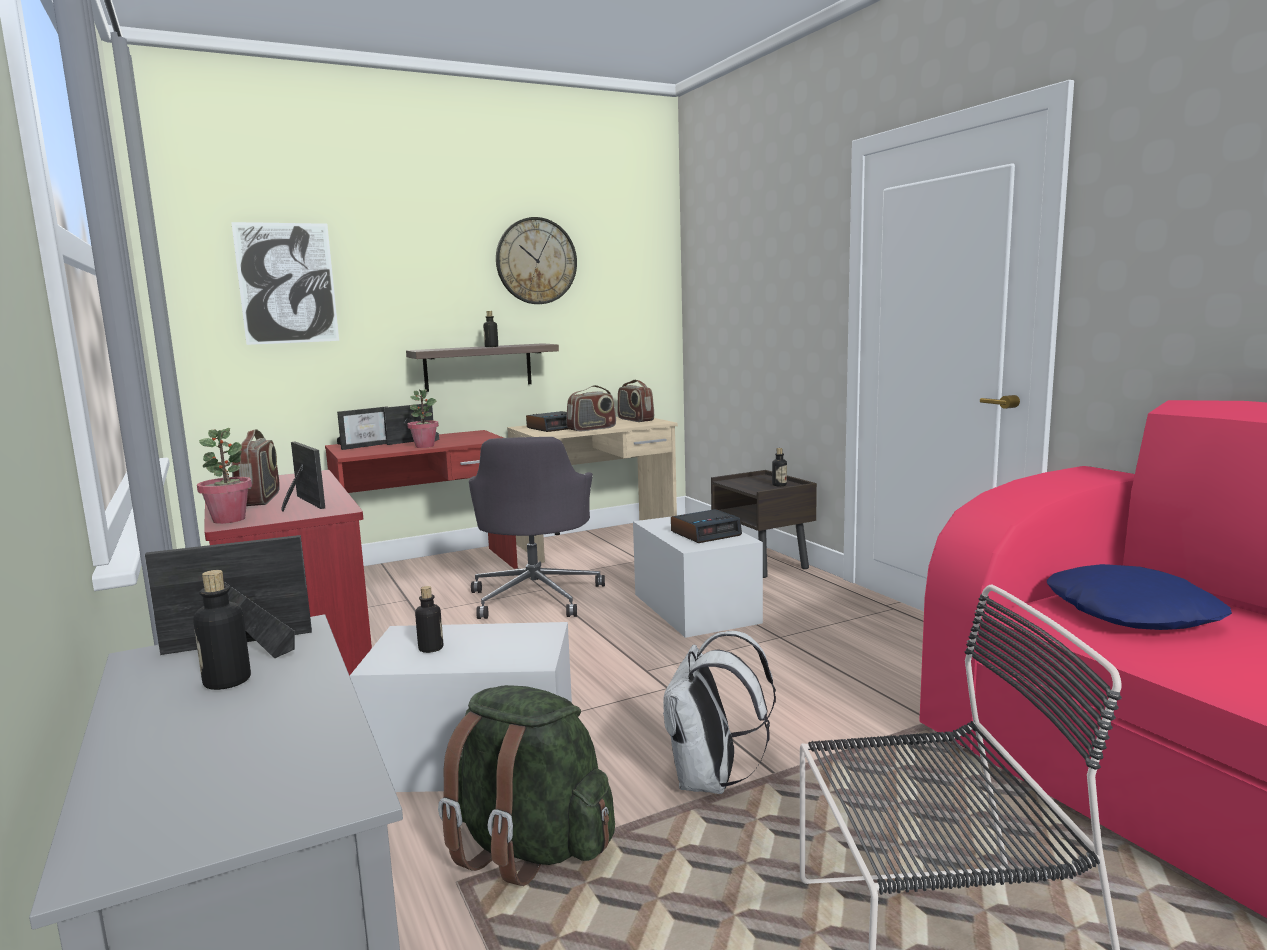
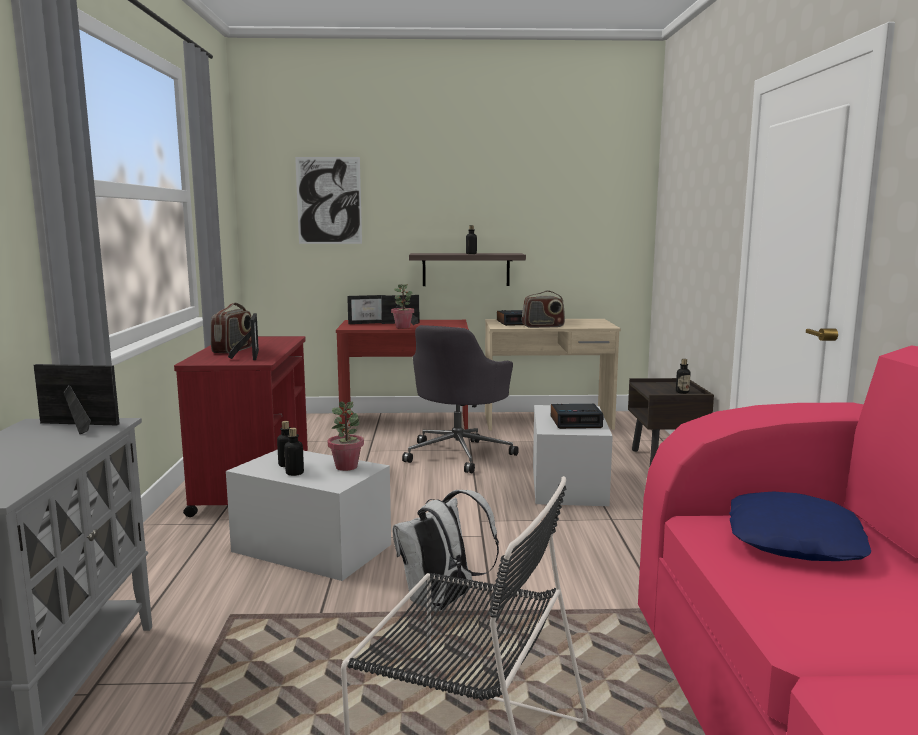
camera: 25 degrees right, 0 degrees up
(227, 681) = (43, 440): bottle -> bottle (294, 473)
(229, 519) = (197, 360): potted plant -> potted plant (346, 467)
(529, 847) = (288, 608): green backpack -> none
(536, 261) = (521, 185): wall clock -> none
(635, 420) = (591, 322): radio -> none

